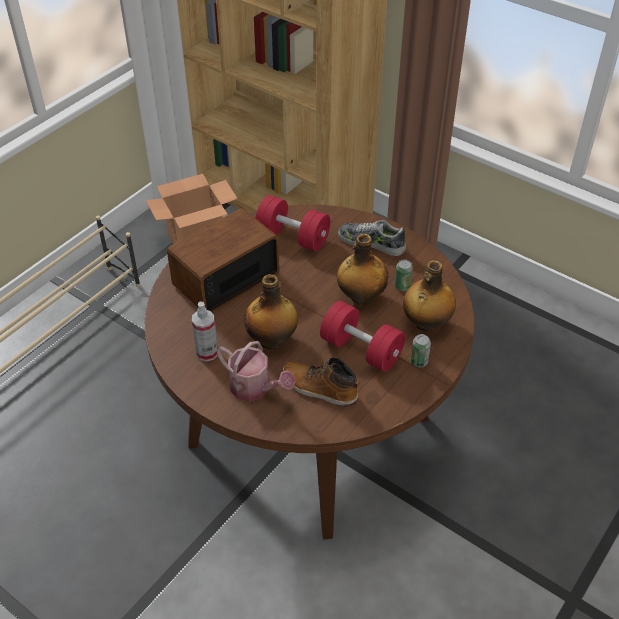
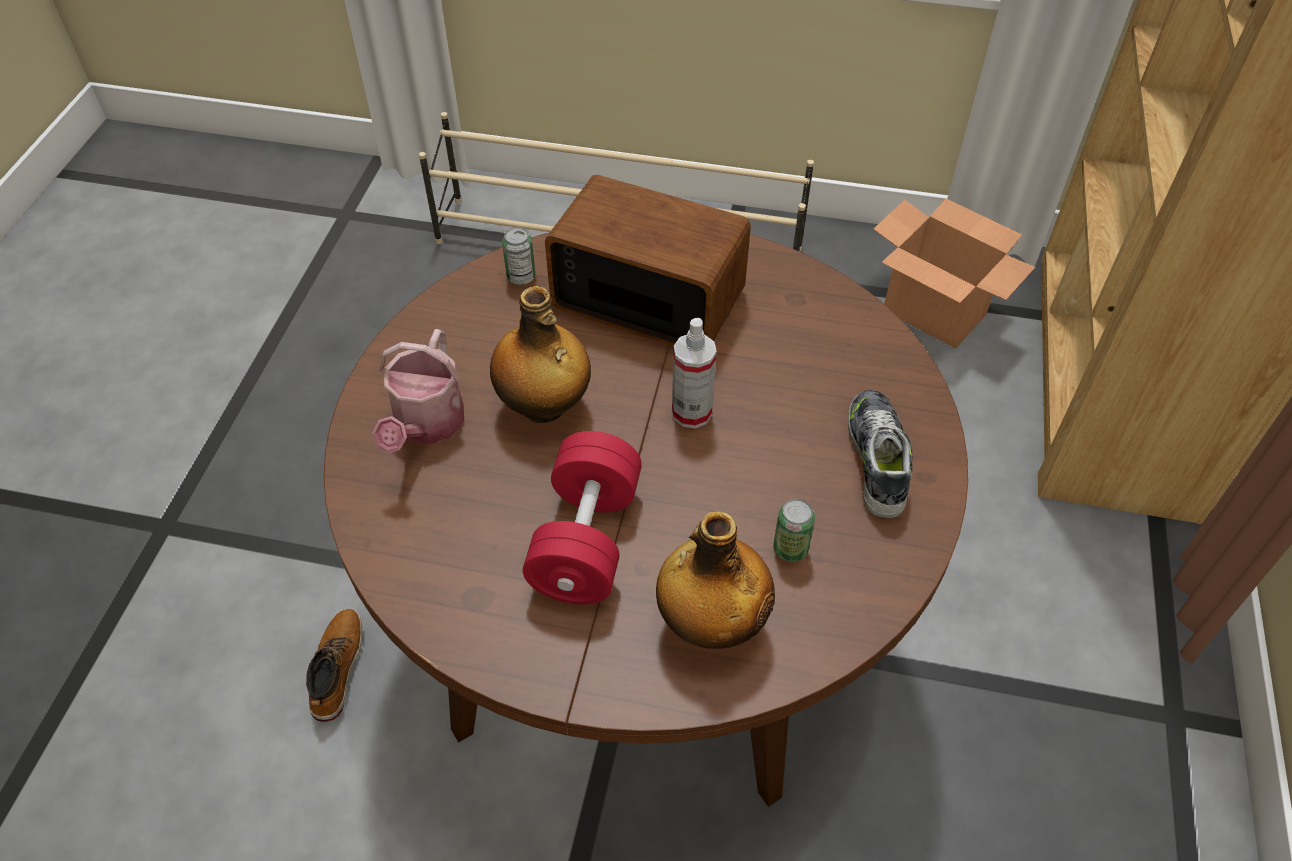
camera: 65 degrees right, 5 degrees up
(207, 353) = (475, 339): spray bottle -> spray bottle (691, 412)
(293, 237) = (809, 342): red dumbbell -> none
(319, 388) = (463, 511): boot -> boot (336, 668)
(361, 297) = (720, 493): bottle -> none
(419, 361) = (602, 644): can -> can (521, 277)

